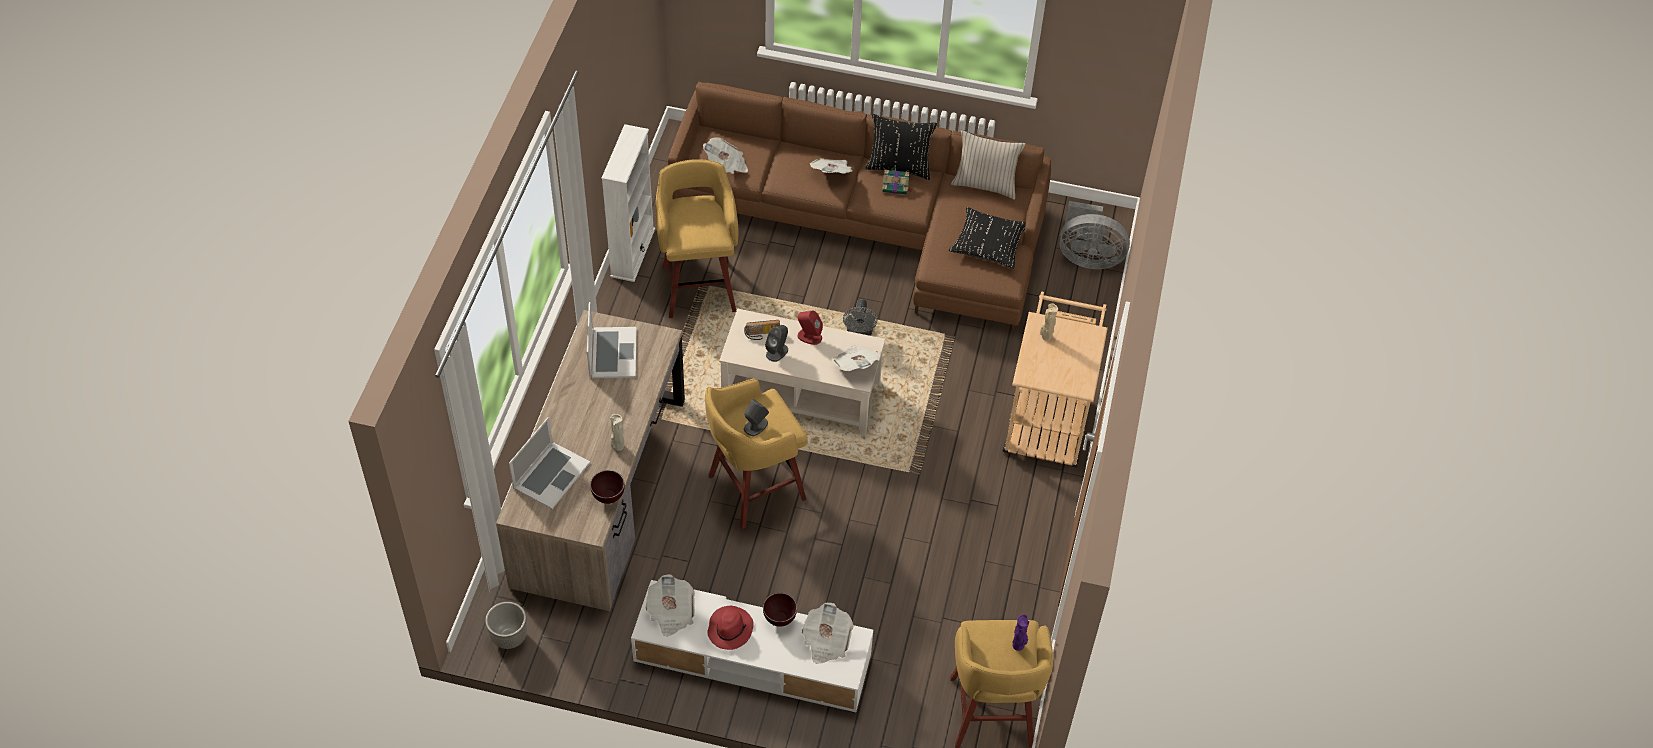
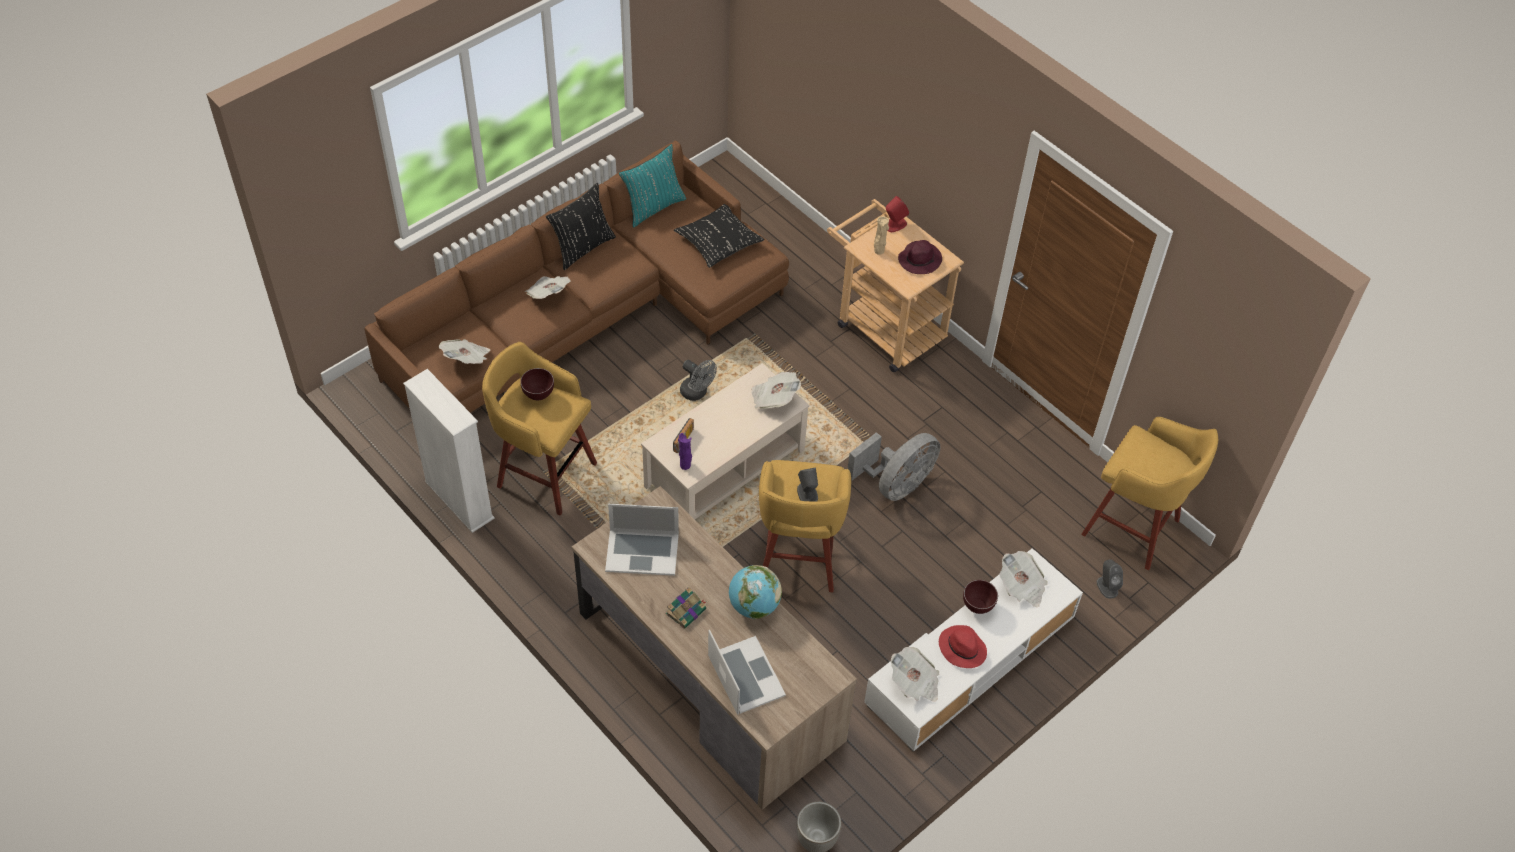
camera: 55 degrees left, 0 degrees up
(608, 498) = (806, 644): brown bowl -> brown bowl (539, 396)
(612, 353) = (642, 551): laptop -> laptop turned 150 degrees clockwise
(618, 447) = (754, 606): beige vase -> globe
(777, 352) = (713, 442): grey speaker -> grey speaker (1107, 586)
(809, 336) = (716, 411): red speaker -> red speaker (894, 224)
(896, 186) = (603, 261): book -> book (686, 611)
(985, 184) = (653, 207): beige pillow -> turquoise pillow
(1019, 645) = (1155, 447): purple vase -> purple vase (685, 465)
(1064, 369) = (920, 259): none -> purple hat
(1087, 257) = (748, 206): grey fan -> grey fan (896, 484)

